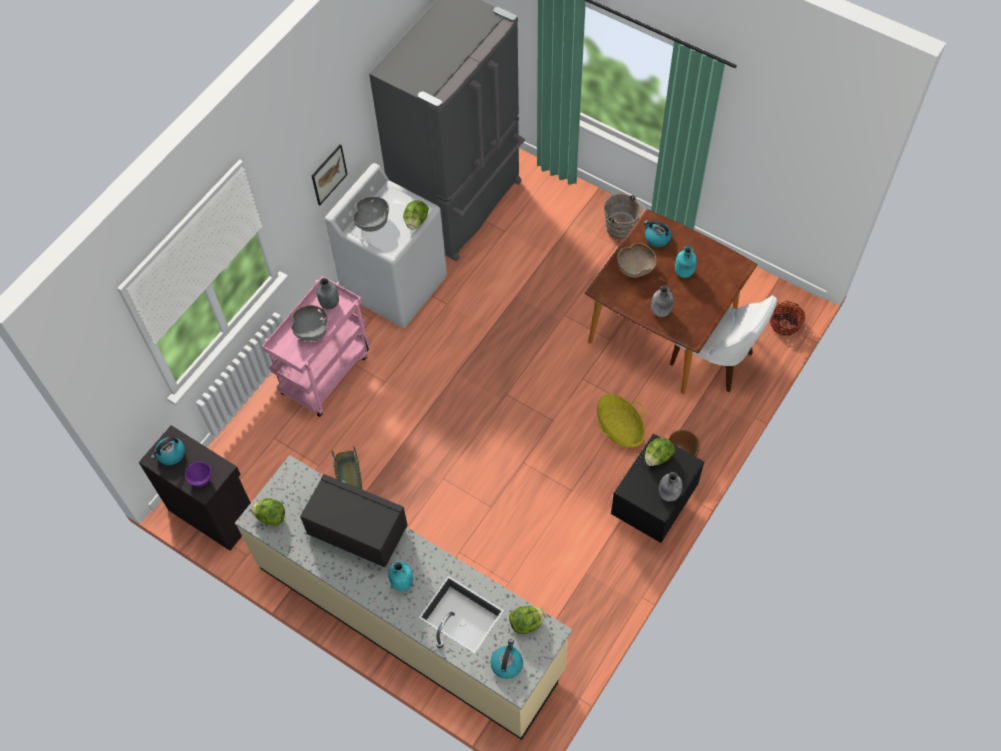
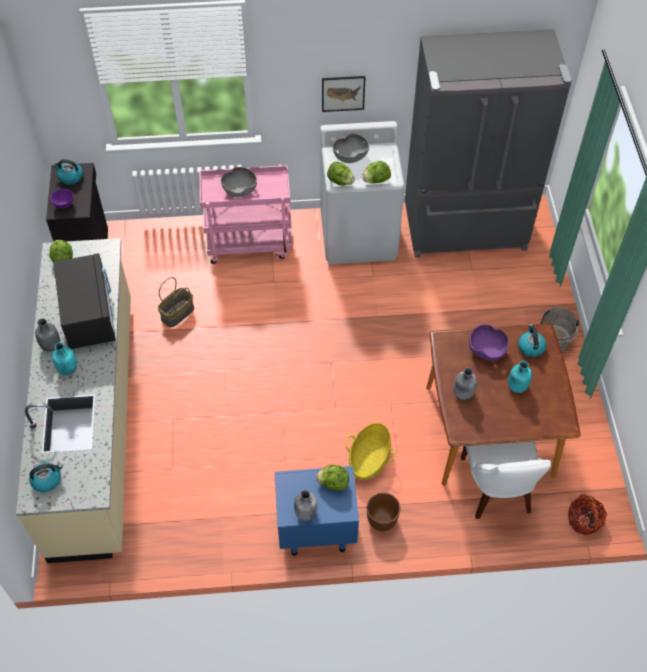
camera: 50 degrees right, 5 degrees down
(329, 303) = (271, 185): grey bottle -> grey bottle (51, 345)
(526, 623) = (91, 471): lettuce -> lettuce (340, 181)
(635, 267) = (487, 350): brown bowl -> purple bowl
(652, 510) = (315, 530): black nightstand -> blue nightstand

